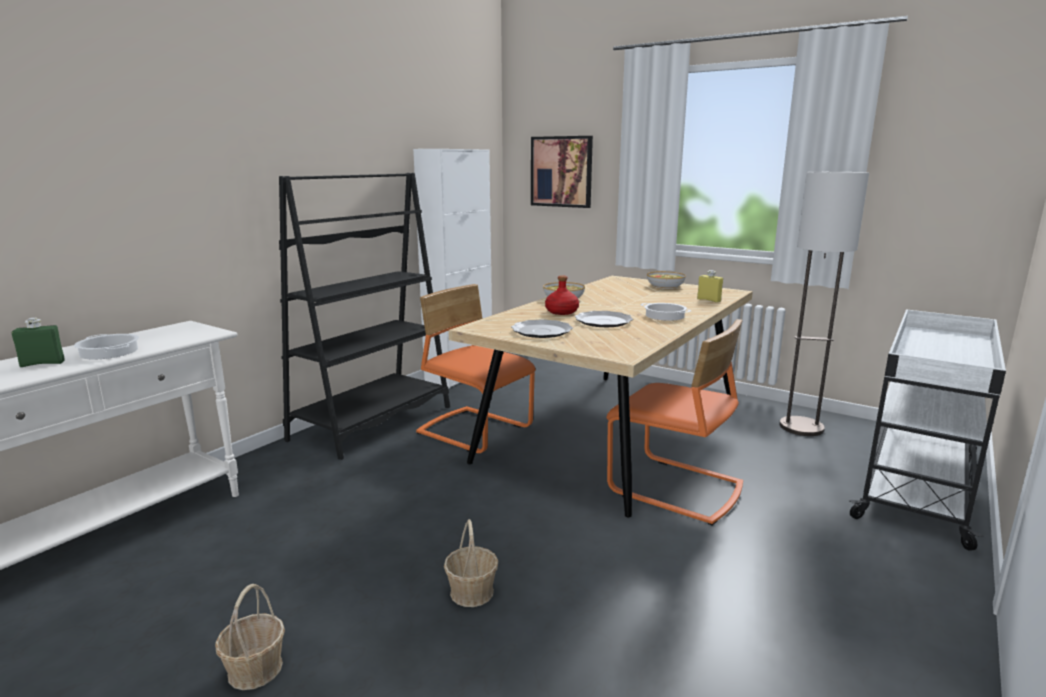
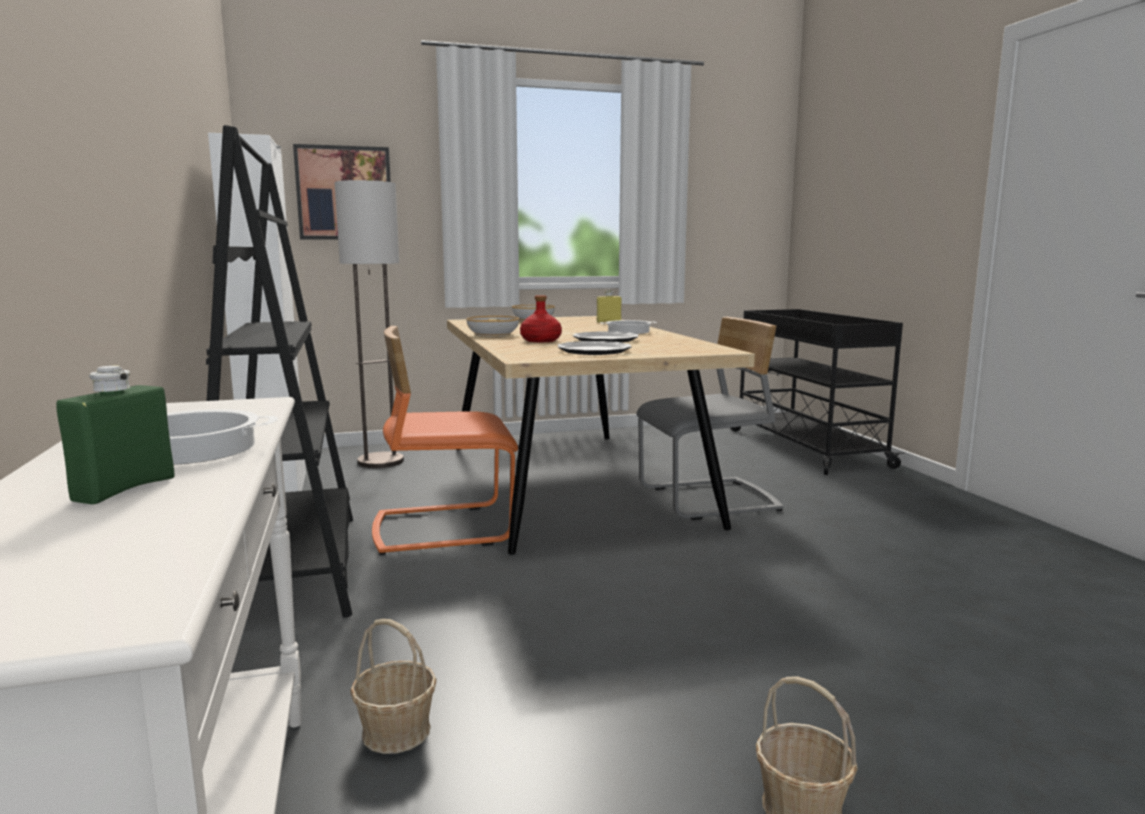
camera: 50 degrees left, 5 degrees down
(472, 592) = (774, 630): basket -> basket (396, 731)
(675, 489) = (708, 500): orange chair -> grey chair
(801, 427) = (680, 438): floor lamp -> floor lamp (380, 462)
(916, 484) = (805, 447): white cart -> black cart

